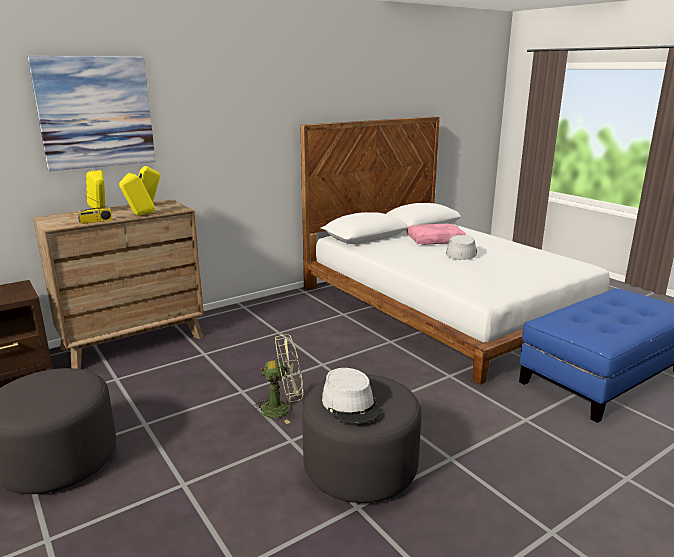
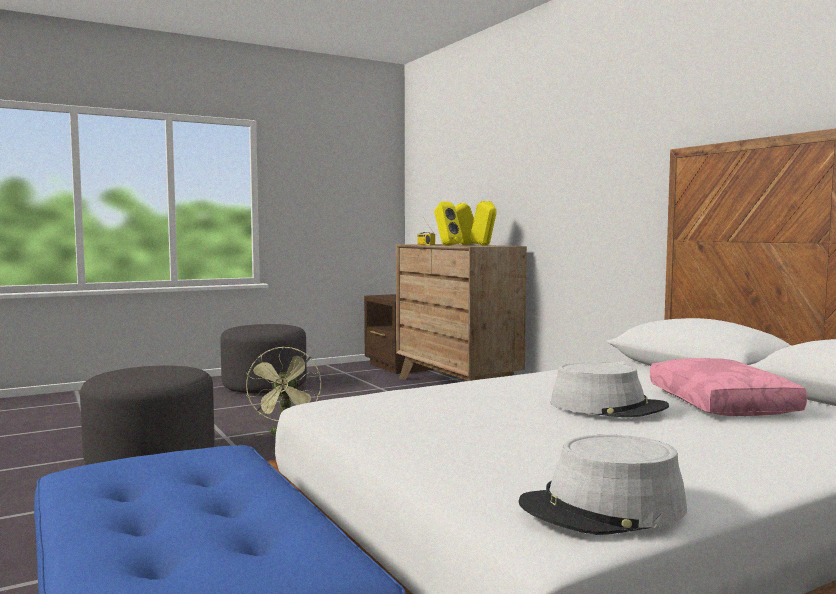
camera: 95 degrees right, 15 degrees down
(96, 112) = (490, 150): picture -> none
(351, 405) = (139, 370): grey hat -> grey hat (603, 508)

